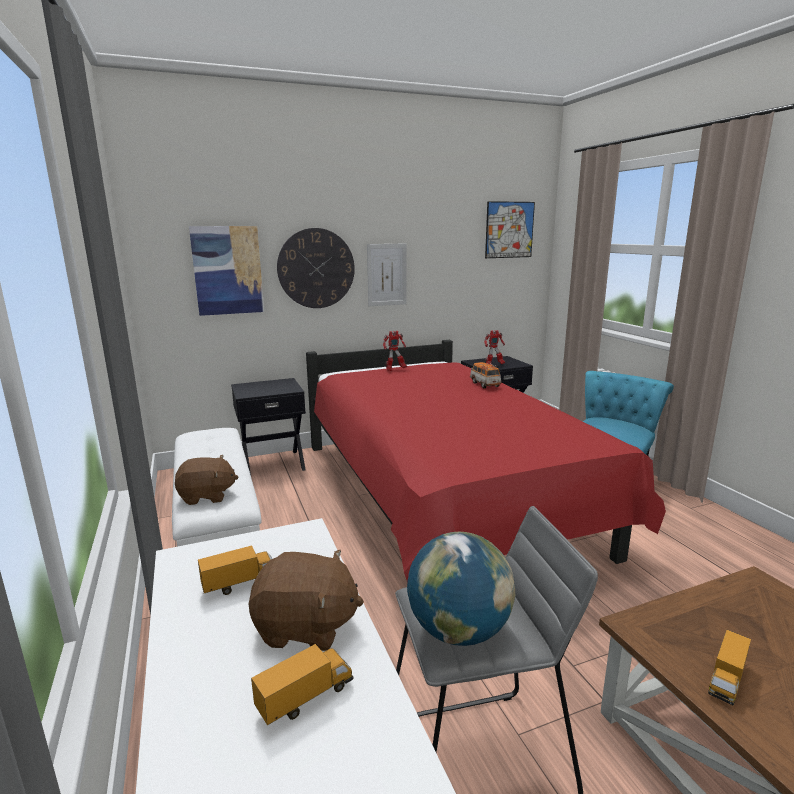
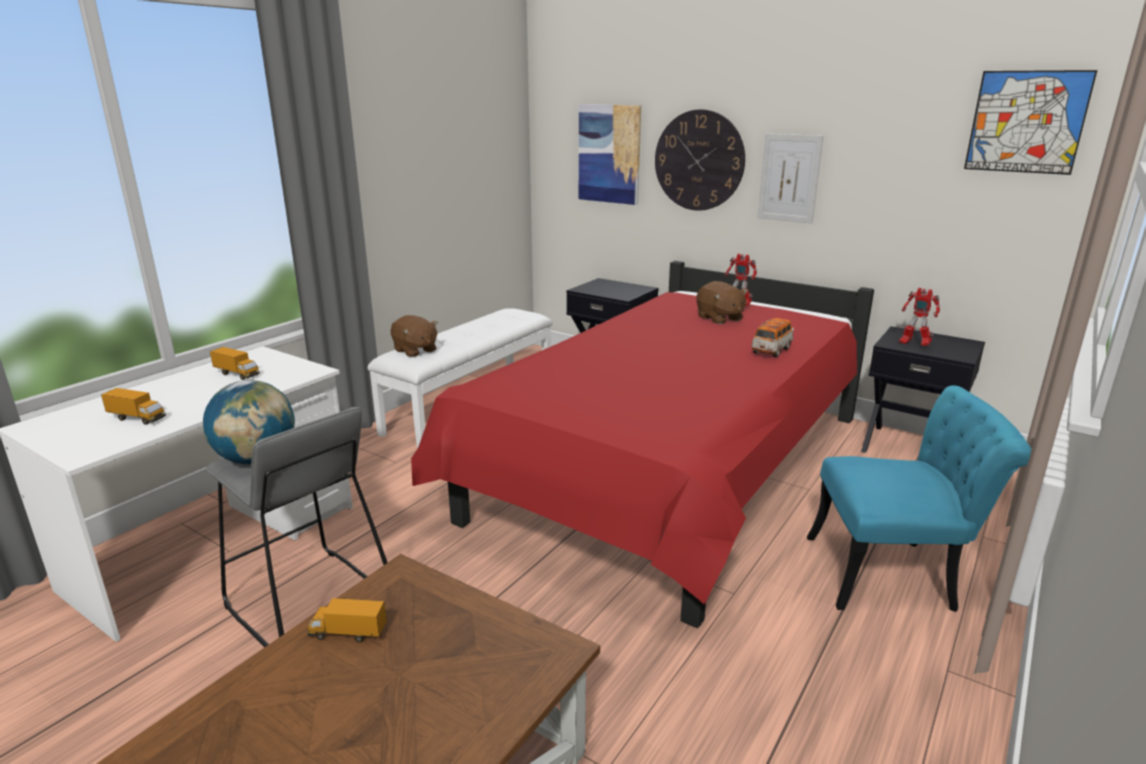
camera: 55 degrees right, 5 degrees up
(306, 627) = (201, 401): brown plush toy -> brown plush toy (719, 318)

